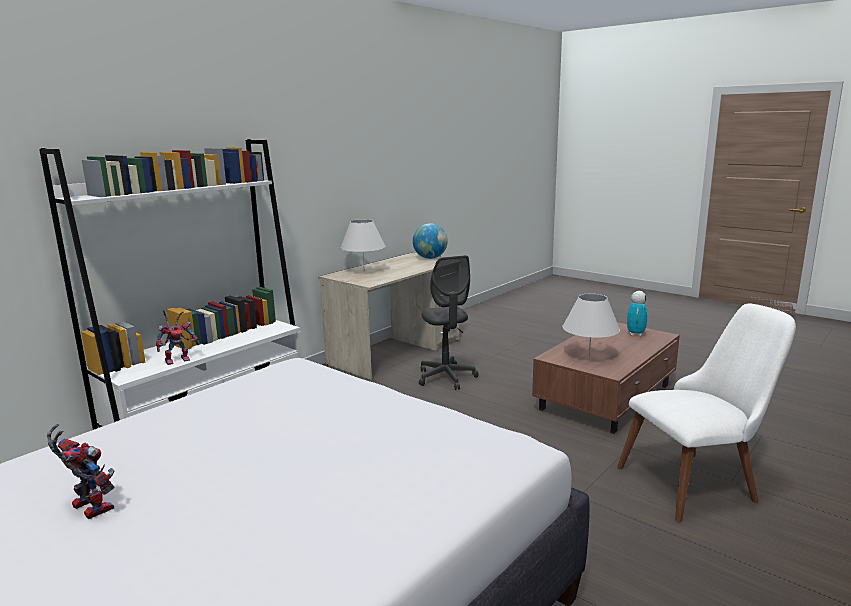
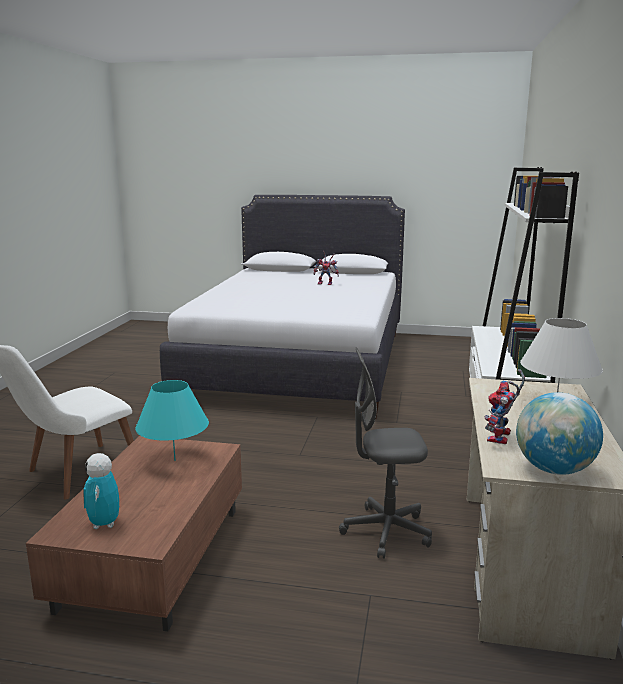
camera: 150 degrees right, 0 degrees up
(179, 359) = (487, 339): toy robot -> toy robot (501, 438)
(446, 377) = (386, 531): grey office chair -> grey office chair turned 45 degrees counterclockwise
(589, 356) = (175, 460): white table lamp -> turquoise table lamp

